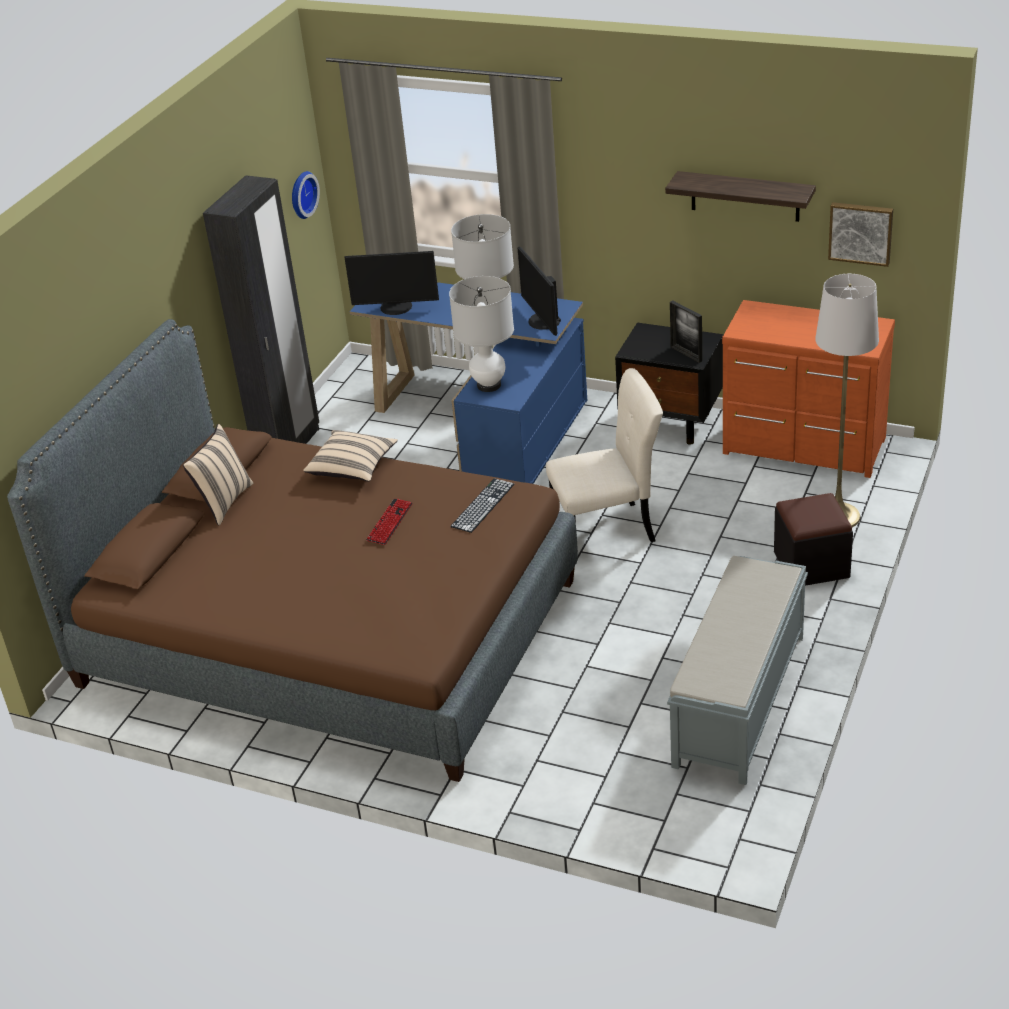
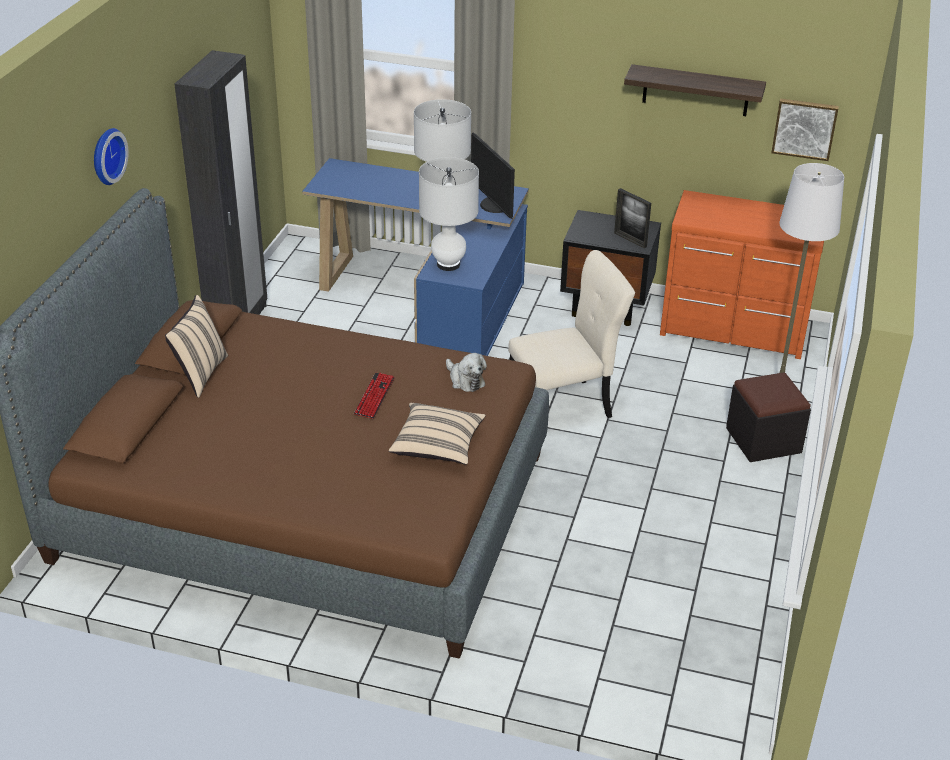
camera: 10 degrees left, 0 degrees up
(301, 194) = (256, 75): wall clock -> wall clock (106, 156)
(352, 468) = (327, 342): beige pillow -> beige pillow (437, 446)
(396, 308) = (348, 189): monitor -> none
(482, 505) = (465, 380): keyboard -> plush toy
(739, 701) = (722, 573): grey bench -> none

